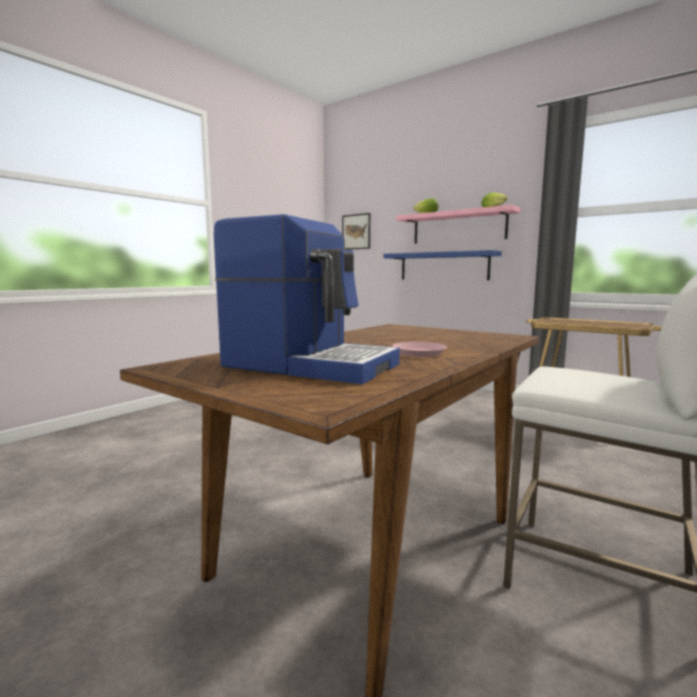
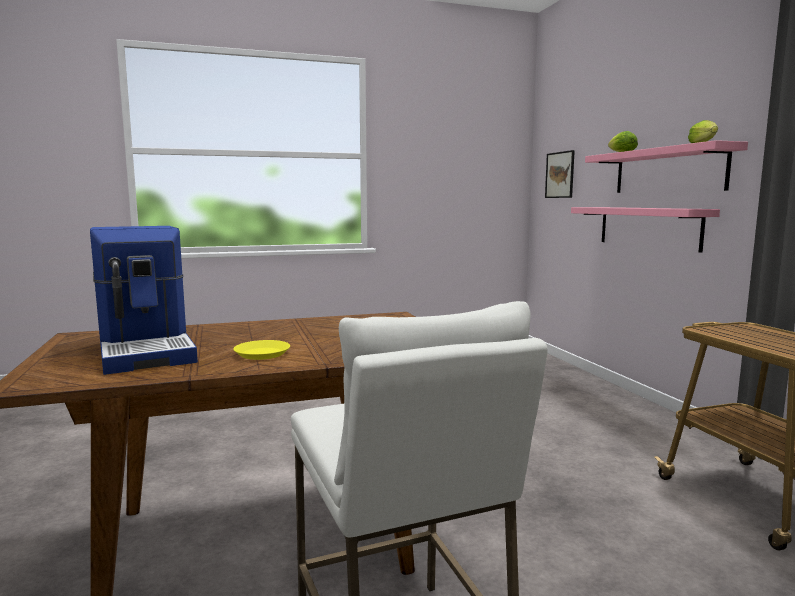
camera: 35 degrees right, 0 degrees up
(419, 353) = (262, 354): pink plate -> yellow plate
(443, 266) = (648, 227): blue shelf -> pink shelf

